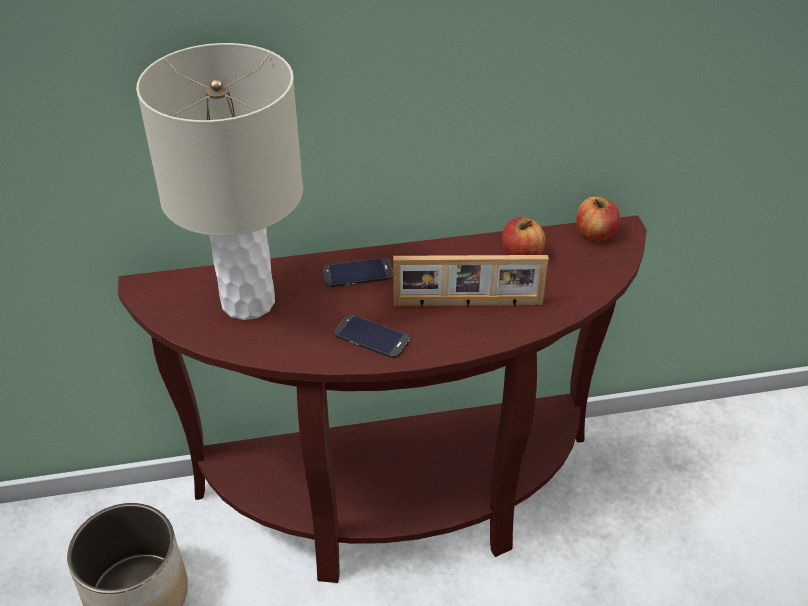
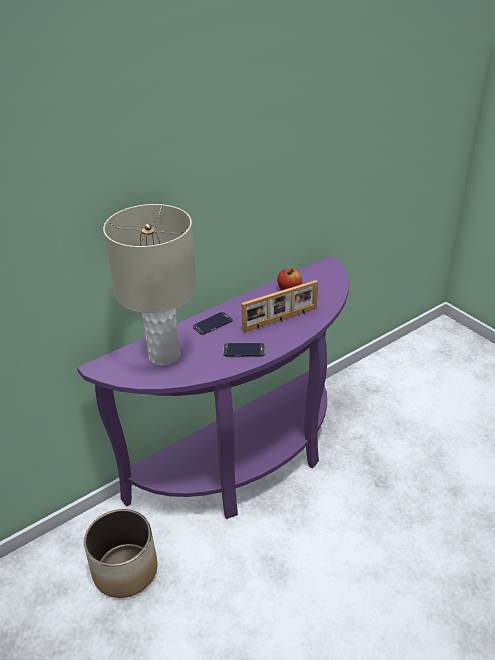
camera: 25 degrees left, 5 degrees down
(401, 504) = (247, 462): brown console table -> purple console table
(595, 234) = (317, 269): apple -> none

